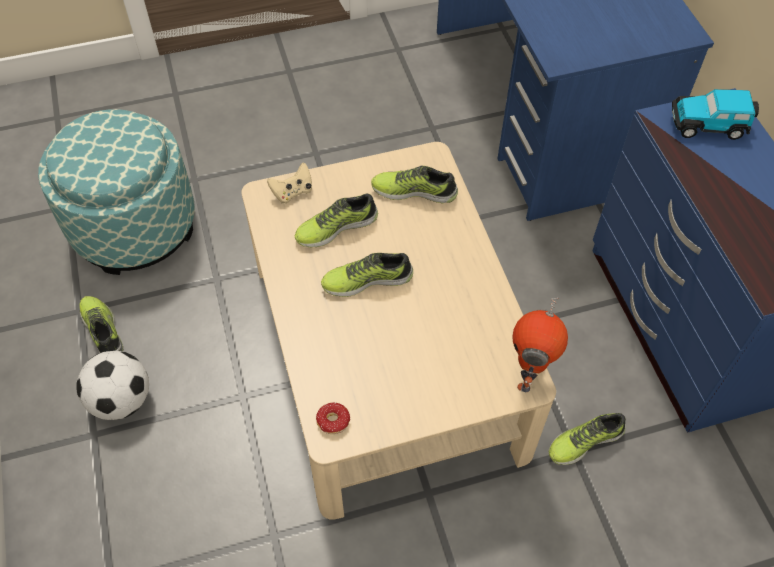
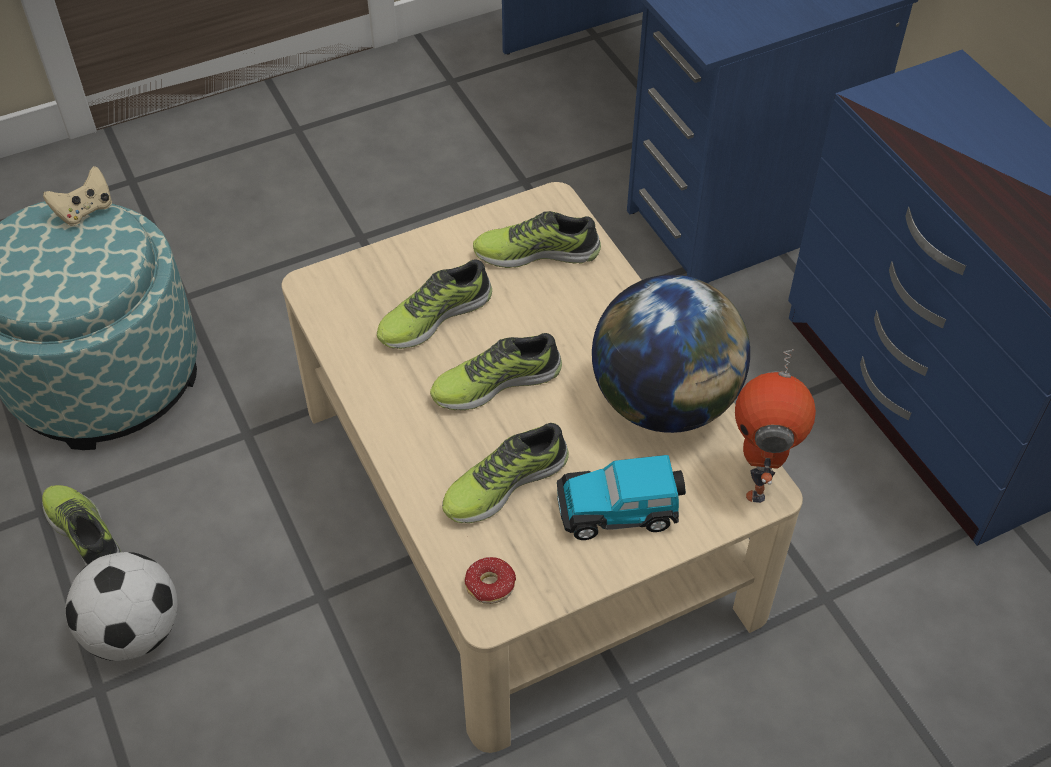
camera: 10 degrees left, 5 degrees down
(292, 192) = (359, 277): beige game controller -> beige game controller (85, 211)
(476, 311) = (664, 402): none -> globe
(584, 441) = (836, 580): shoe -> shoe (504, 483)
(709, 124) = (940, 99): toy car -> toy car (619, 509)

